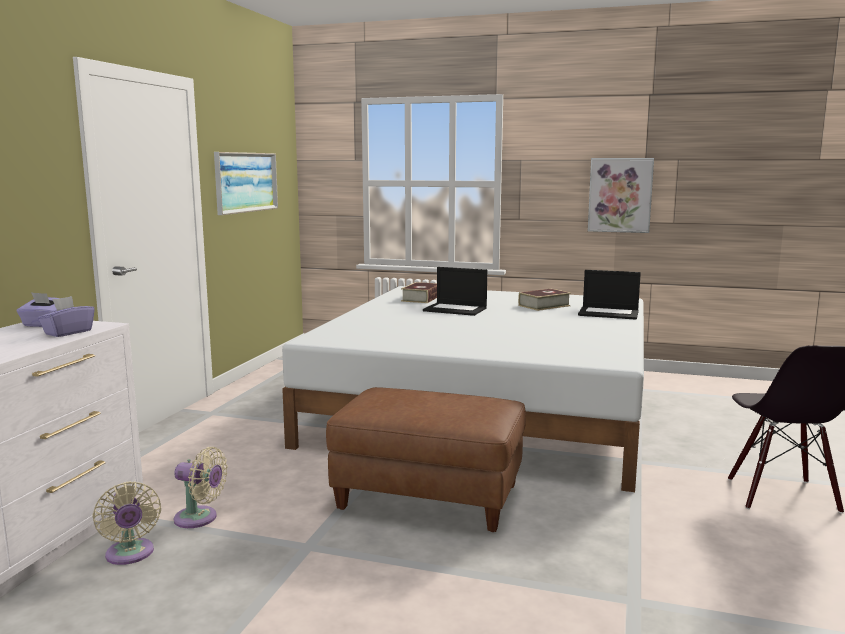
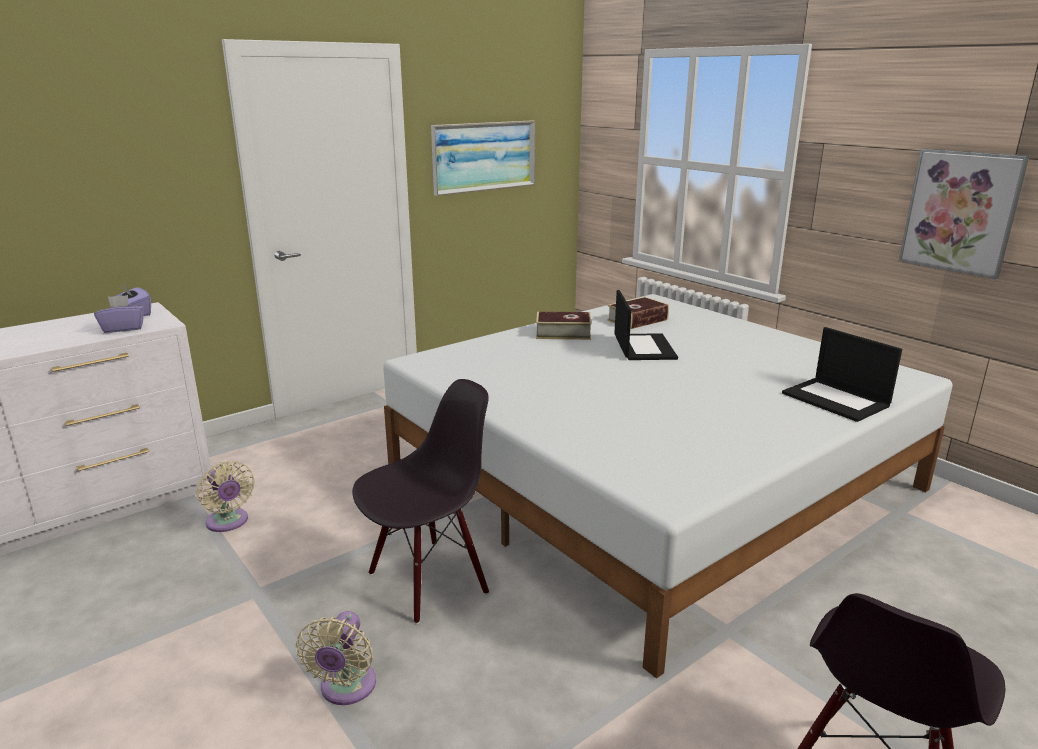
camera: 35 degrees right, 10 degrees up
(130, 555) = (143, 540): beige fan -> beige fan (346, 689)
(430, 497) = (428, 581): brown ottoman -> black chair
(456, 309) = (643, 347): laptop -> laptop turned 150 degrees counterclockwise
(544, 305) = (768, 364): book -> book (563, 333)

